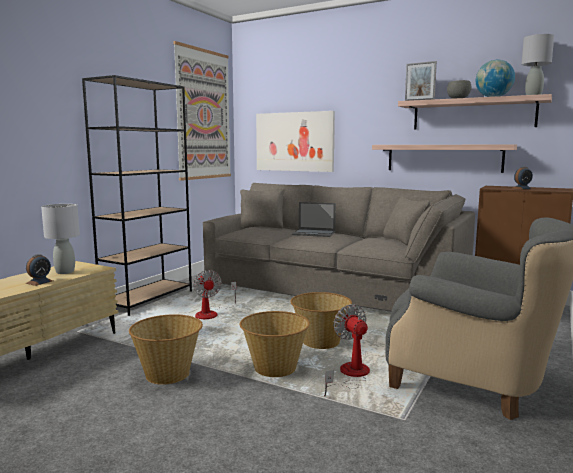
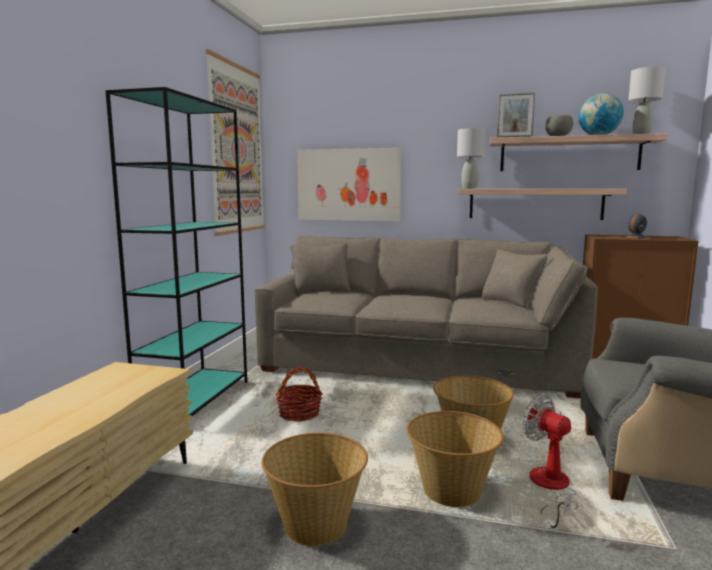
camera: 15 degrees left, 0 degrees up
(39, 282) = (92, 408): alarm clock -> none
(64, 272) = (116, 384): grey table lamp -> grey table lamp (469, 188)
(148, 300) = (195, 401): beige bookcase -> turquoise bookcase
(211, 313) = (299, 414): fan -> basket
(314, 233) = (400, 297): laptop -> none

